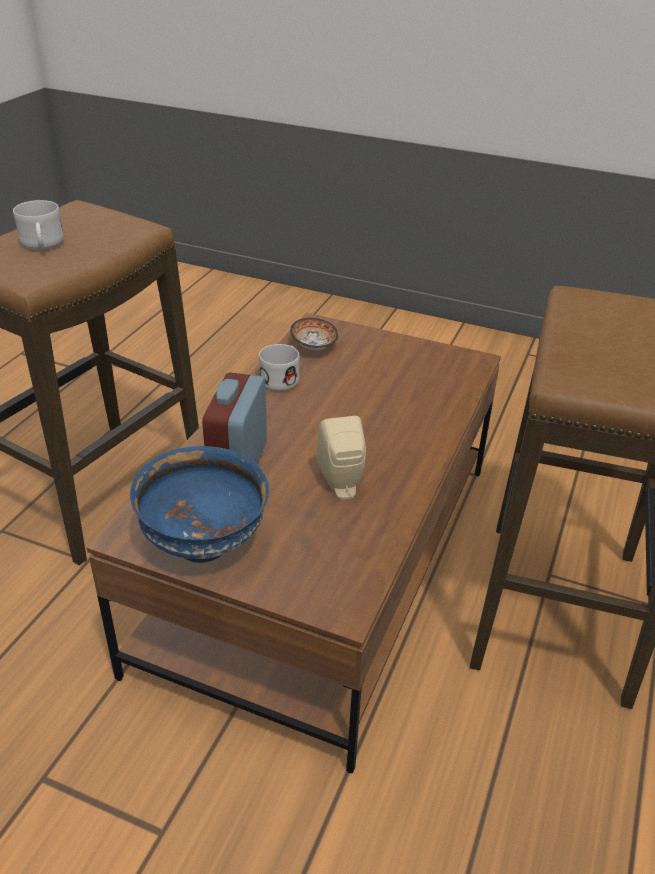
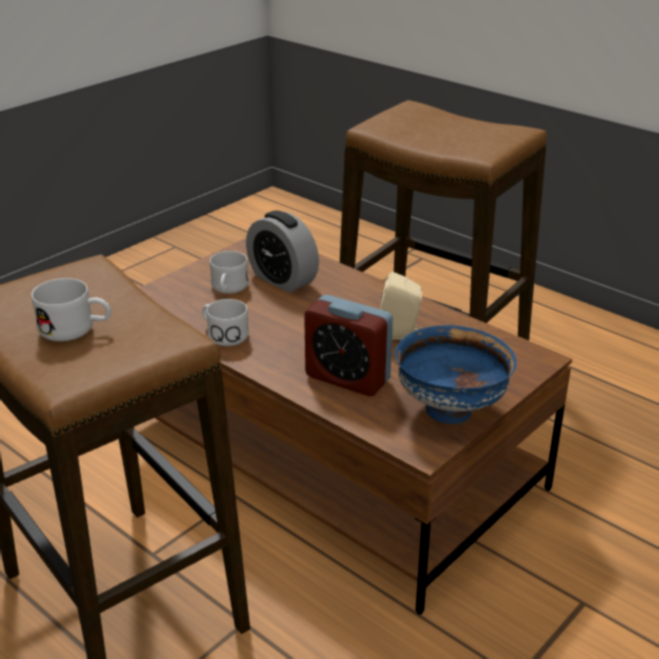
camera: 70 degrees left, 5 degrees down
(314, 346) = (179, 308): bowl -> none
(365, 363) = (228, 289): none -> white mug
(405, 388) = (282, 279): none -> alarm clock

